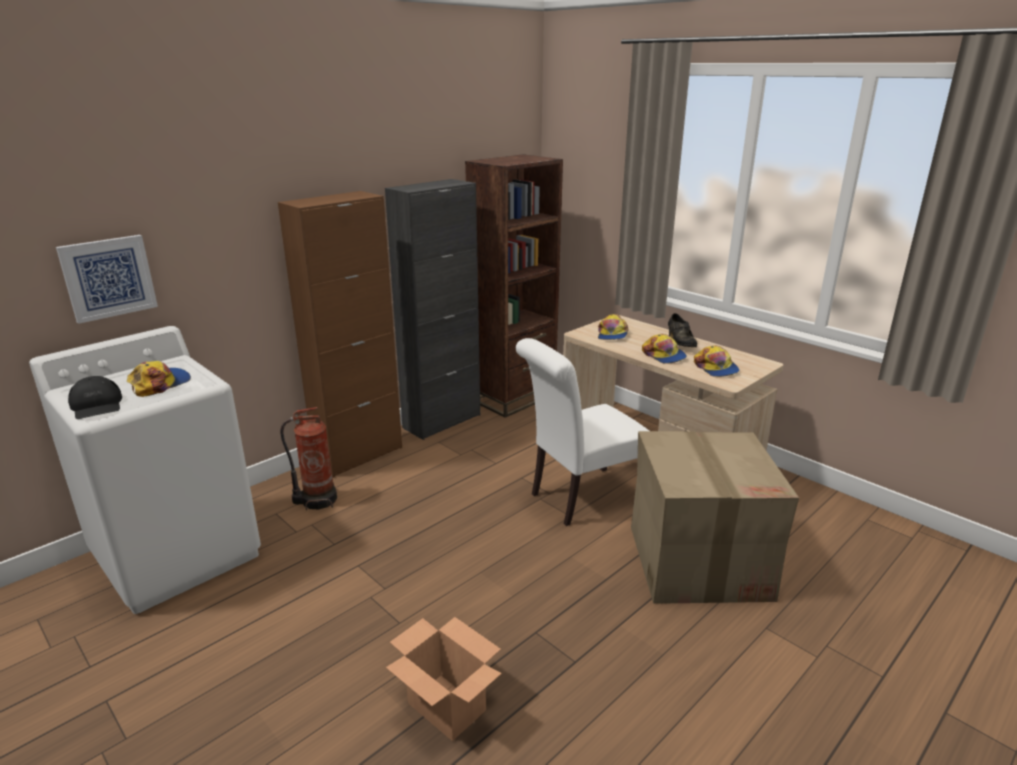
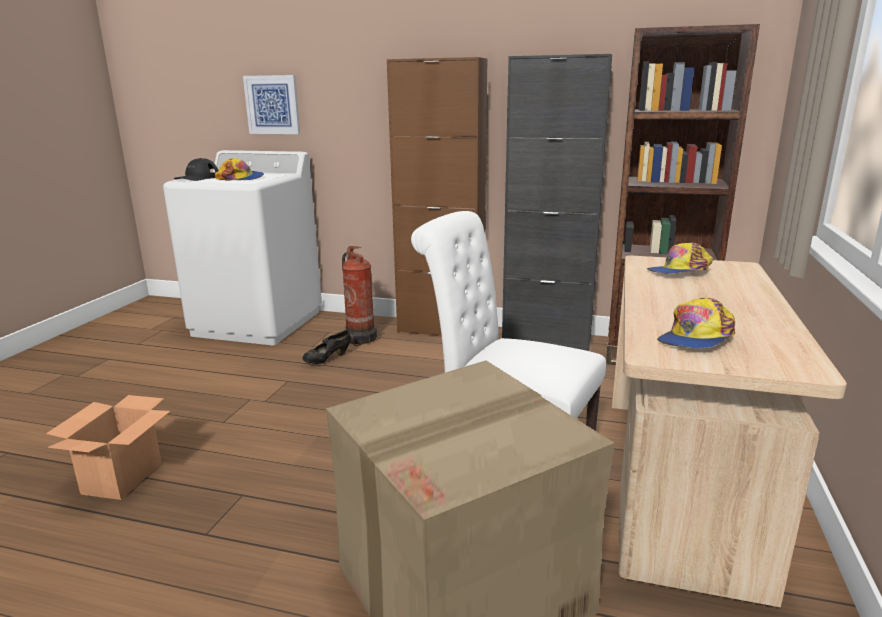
camera: 60 degrees right, 5 degrees down
(664, 355) = (671, 304): cap -> none
(680, 344) = (739, 306): black shoe -> black shoe (327, 359)

